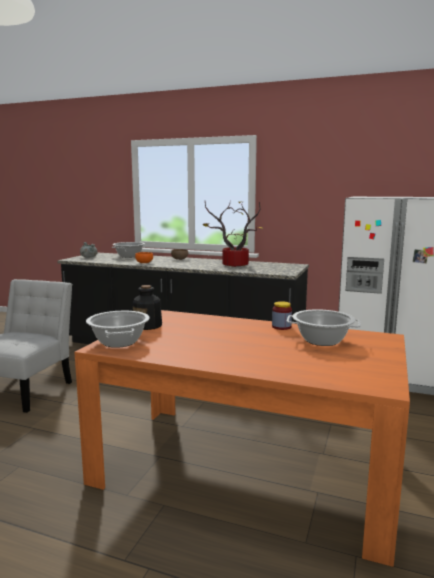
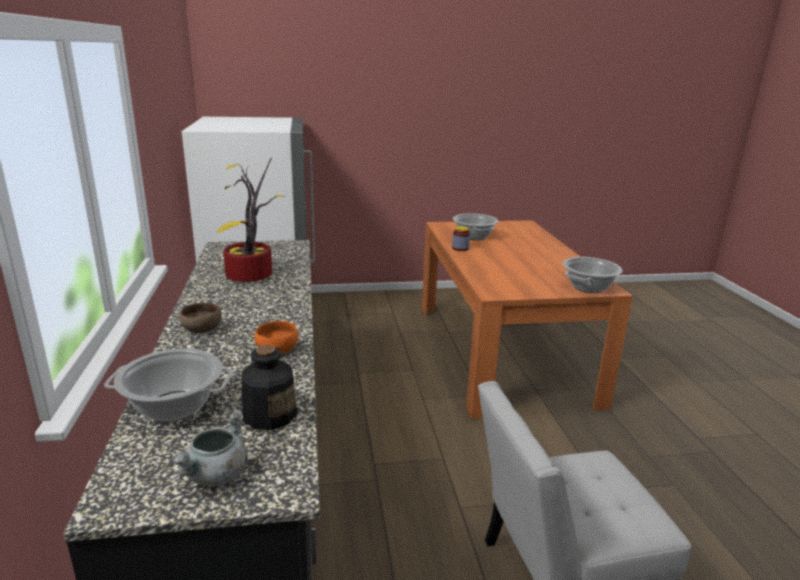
camera: 120 degrees left, 10 degrees up
(147, 325) = (537, 289): bottle -> bottle (269, 414)

